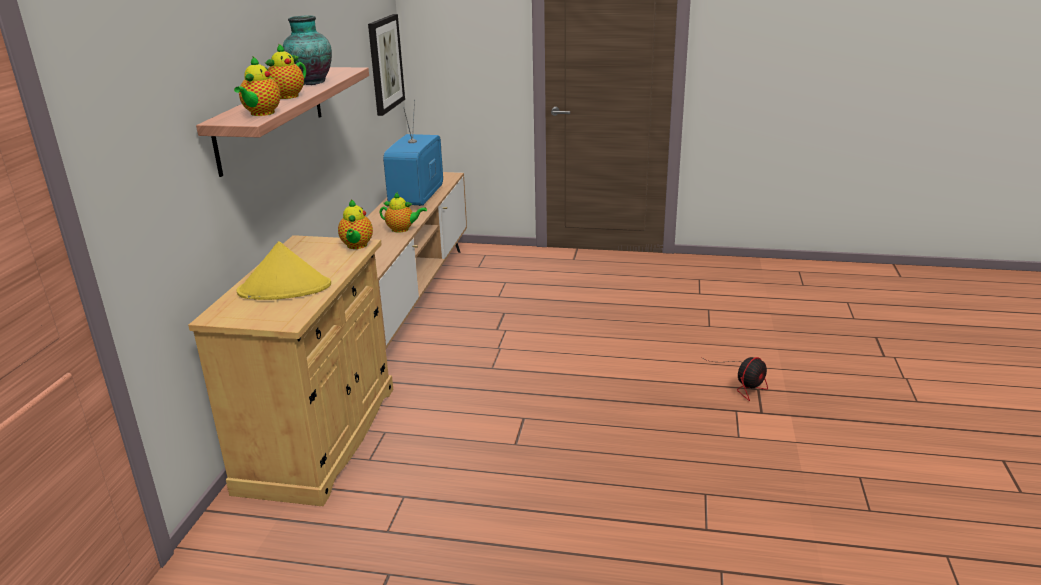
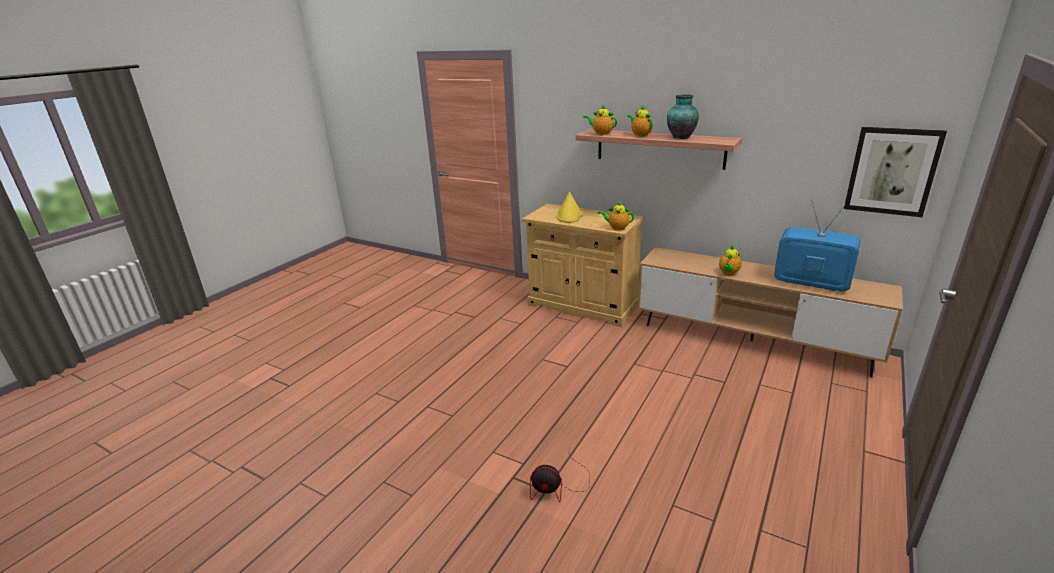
camera: 110 degrees right, 0 degrees up
(746, 383) = (558, 486): fan -> fan turned 60 degrees counterclockwise

